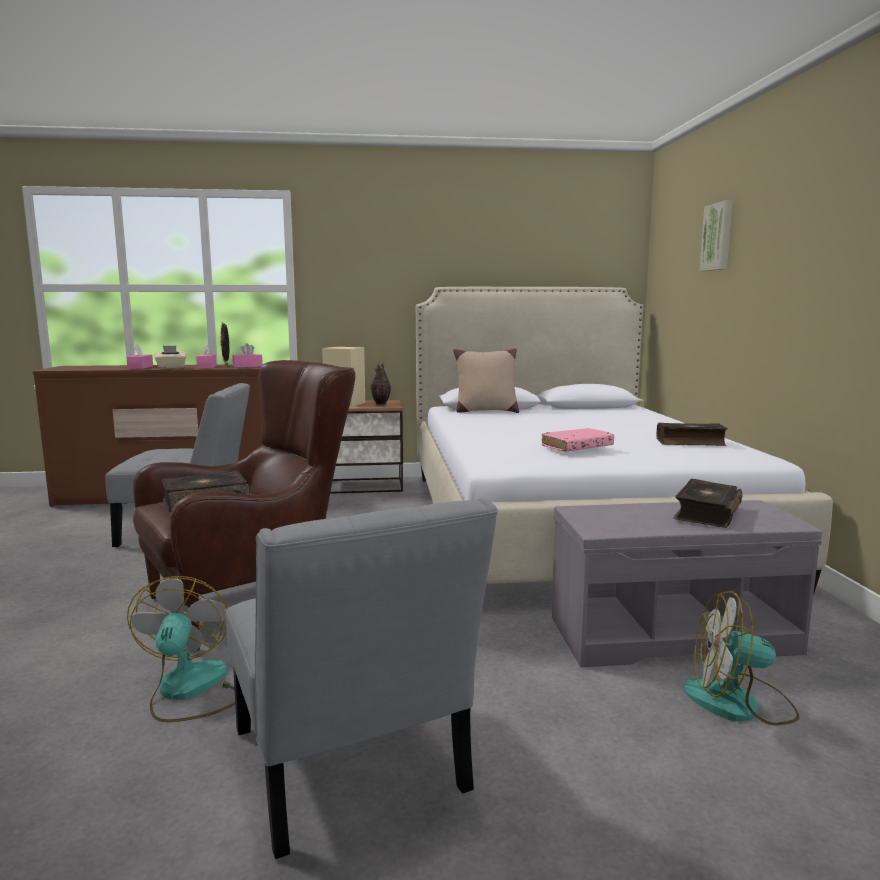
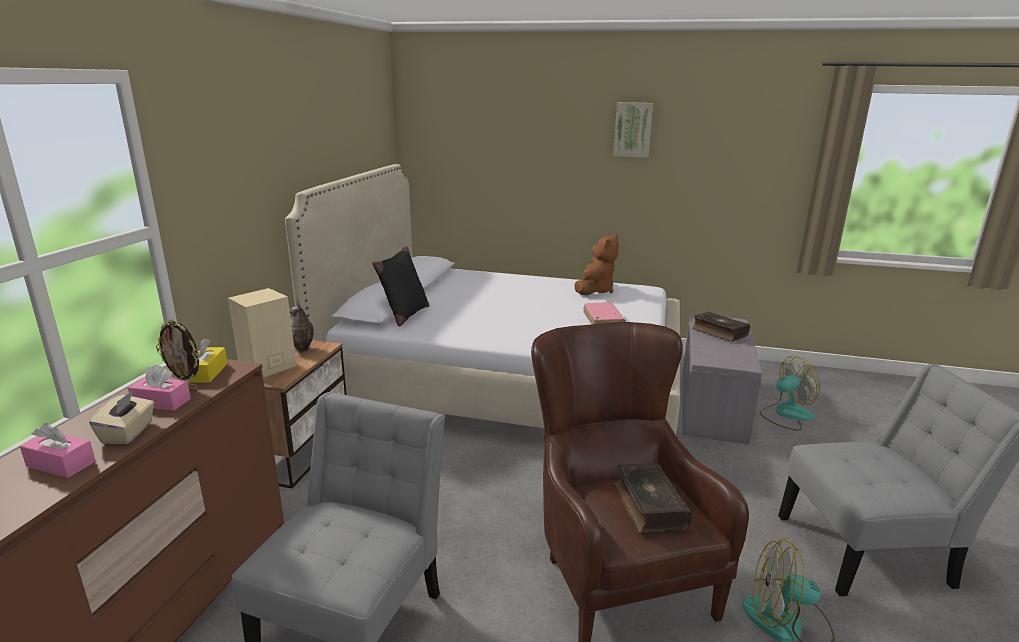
camera: 70 degrees left, 10 degrees up
(247, 366) = (207, 373): pink tissue box -> yellow tissue box
(485, 411) = (405, 315): beige pillow -> black pillow
(690, 442) = (595, 290): book -> brown plush toy
(718, 237) = (520, 130): picture -> picture (633, 129)
(739, 703) = (786, 414): fan -> fan turned 135 degrees counterclockwise

